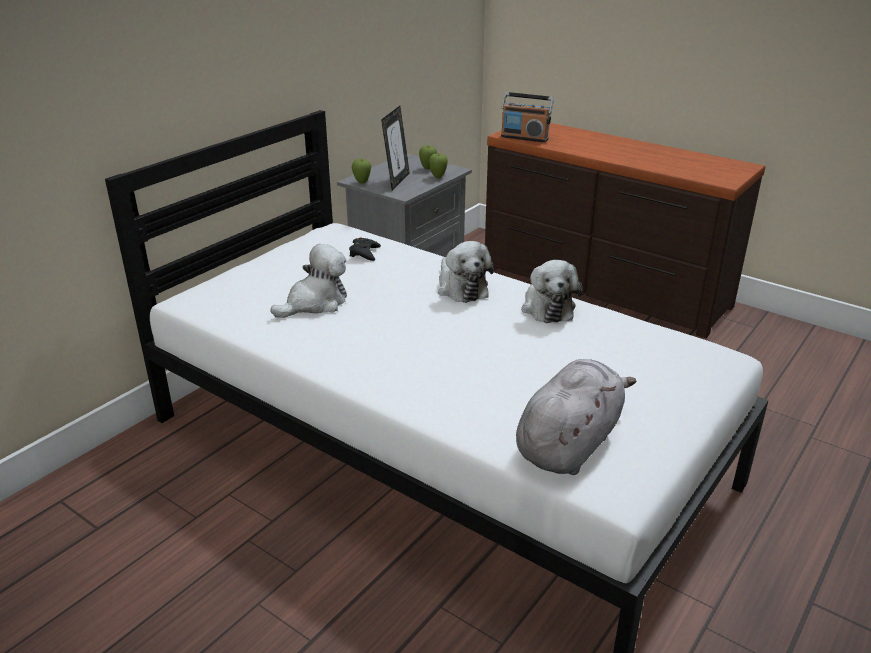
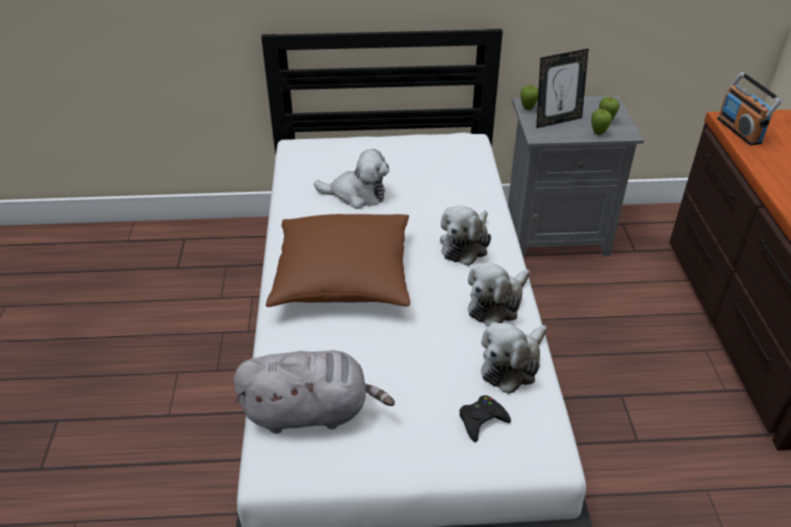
camera: 50 degrees right, 10 degrees up
(364, 253) = (450, 173): black game controller -> black game controller (482, 420)
(418, 356) = (343, 277): none -> brown pillow
(621, 331) = (512, 365): none -> plush toy

